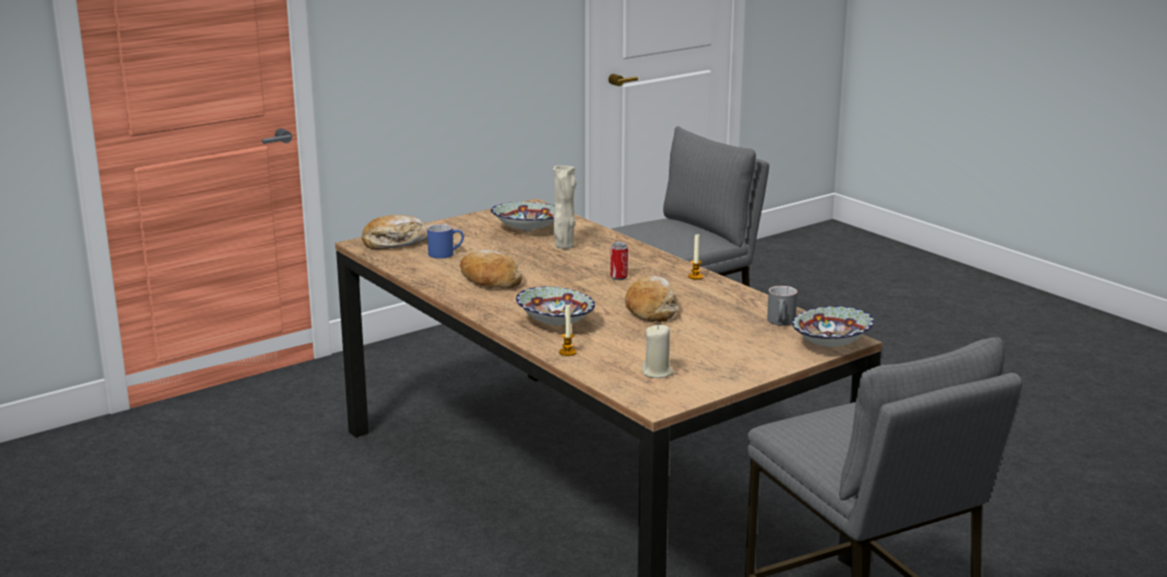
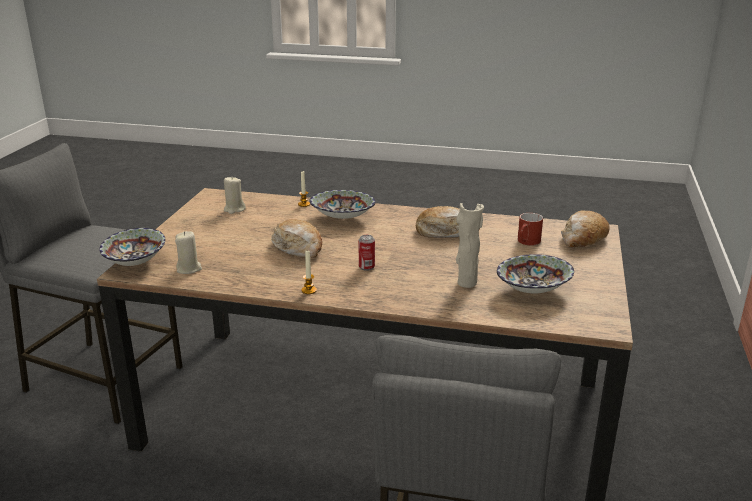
camera: 140 degrees right, 5 degrees up
(446, 253) = (527, 242): blue mug -> red mug
(782, 322) = (189, 269): grey mug -> beige candle

